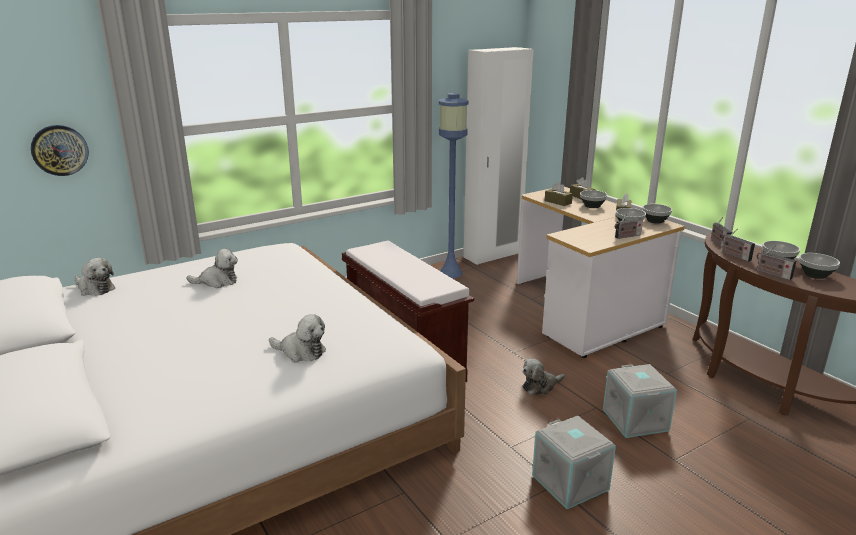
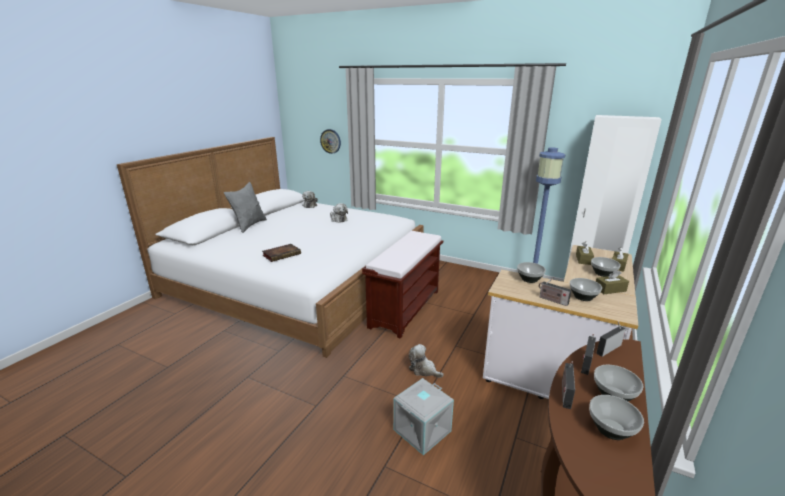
camera: 60 degrees right, 0 degrees up
(98, 362) = (249, 225): none -> grey pillow
(301, 352) = (282, 254): plush toy -> book
(571, 482) = (322, 413): grey storage box -> none
(655, 221) = (621, 307): bowl -> bowl (529, 279)

